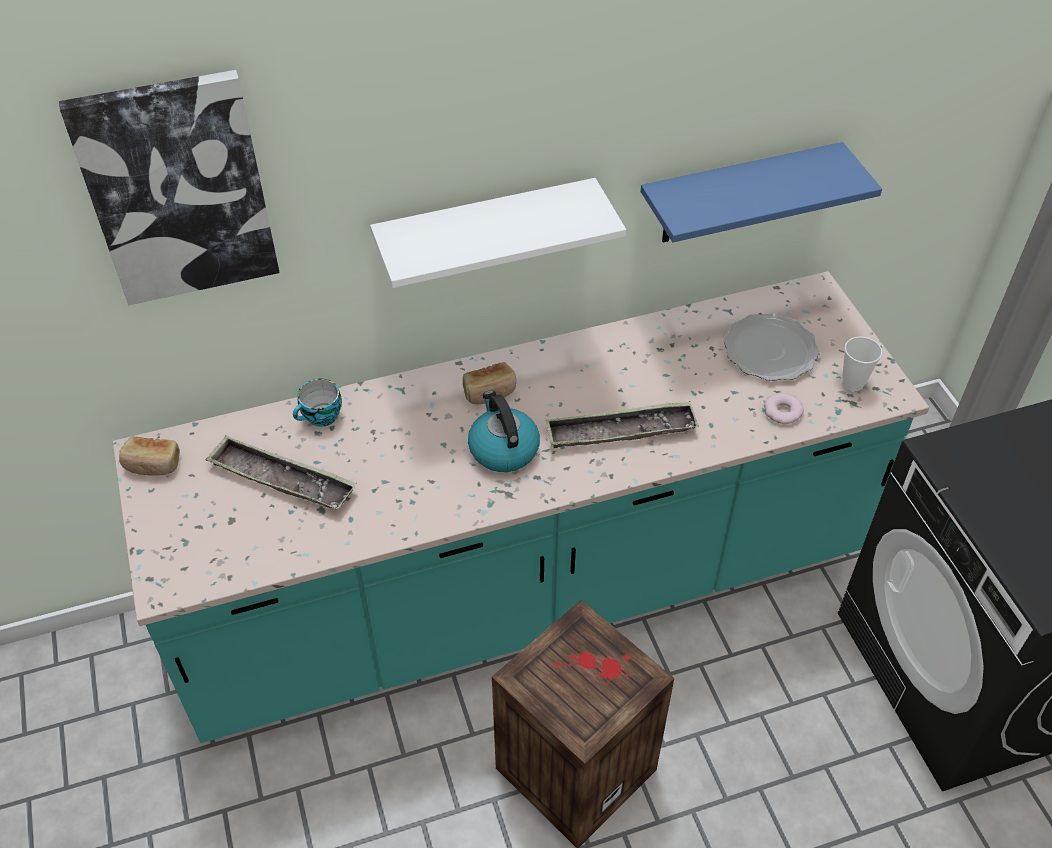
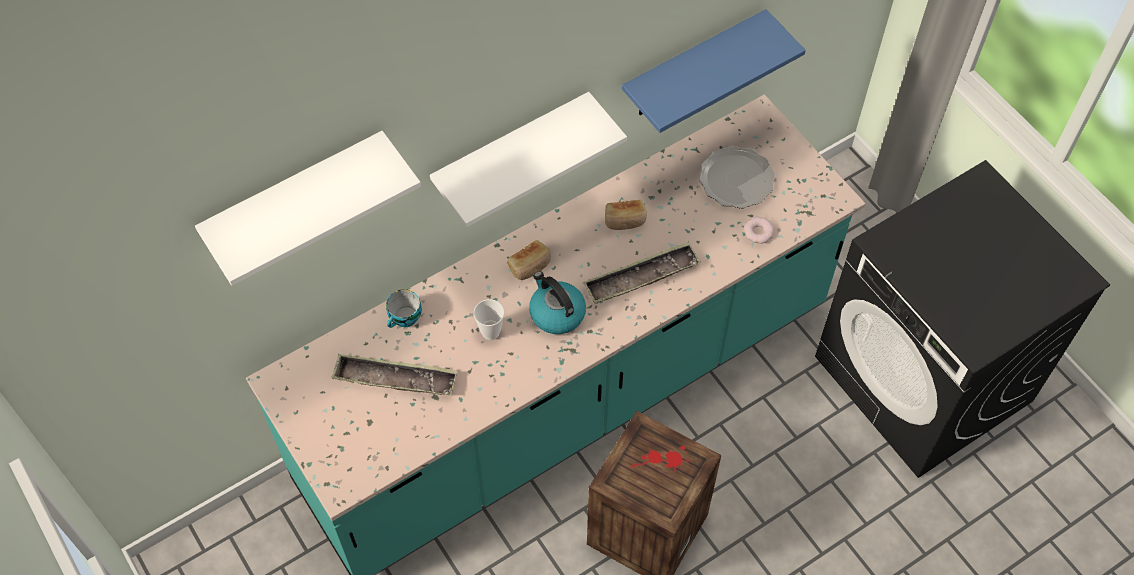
camera: 15 degrees left, 10 degrees up
(152, 464) = (287, 390): bread -> bread (625, 220)
(177, 189) = (296, 198): picture -> white shelf
(853, 383) = (805, 195): cup -> cup (490, 332)

